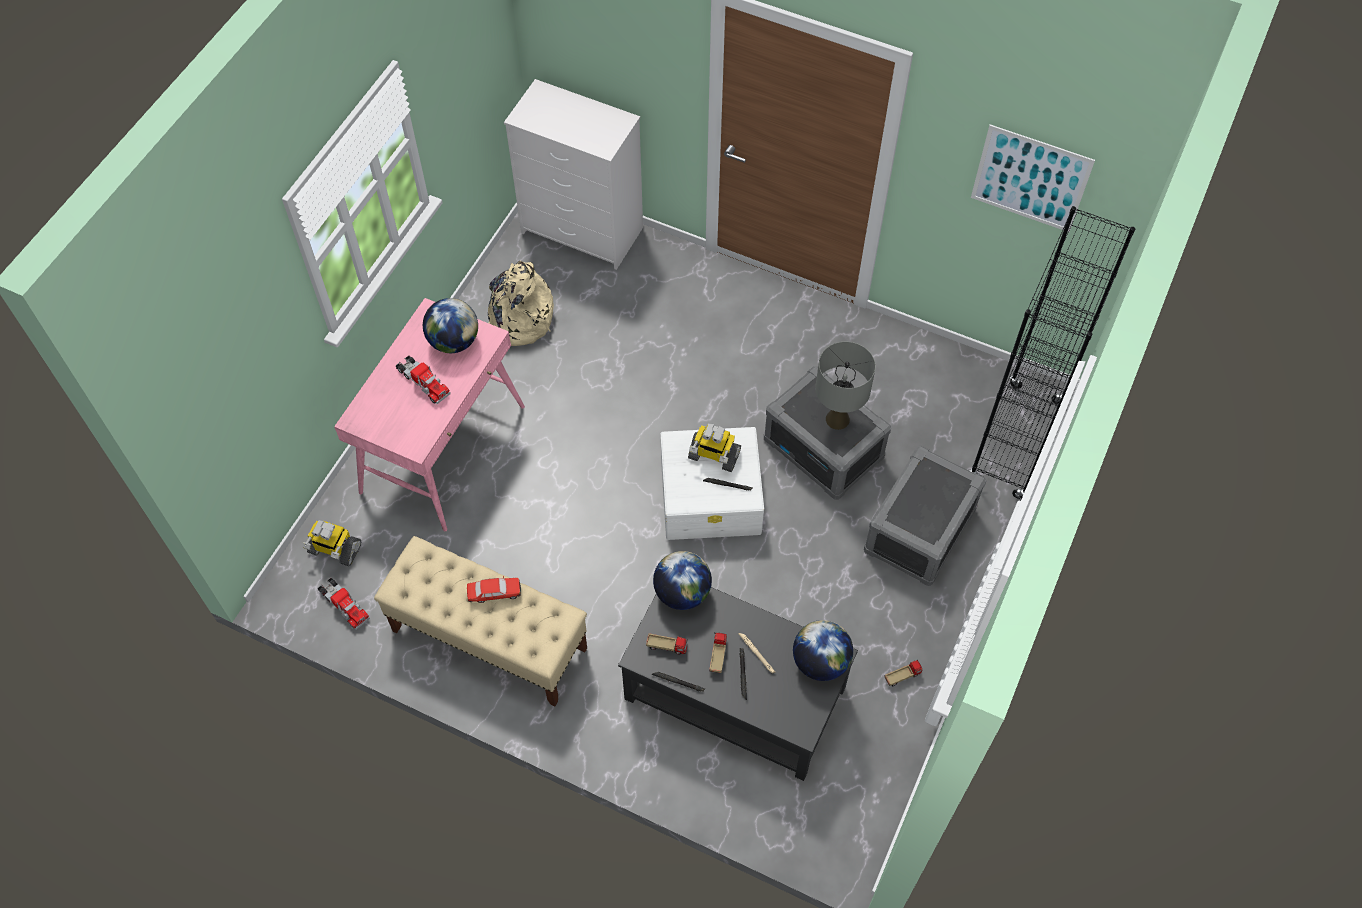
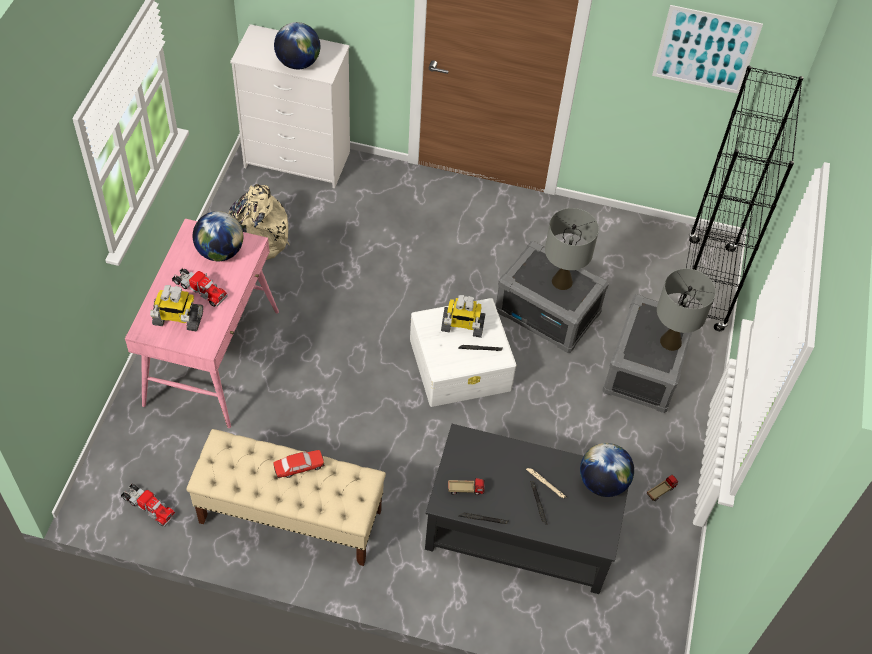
camera: 15 degrees left, 5 degrees down
(334, 549) = (129, 459): toy robot -> toy robot (177, 319)
(682, 593) = (468, 442): globe -> globe (298, 63)
(717, 656) = (512, 491): toy truck -> none
(945, 508) = (670, 342): none -> grey table lamp

